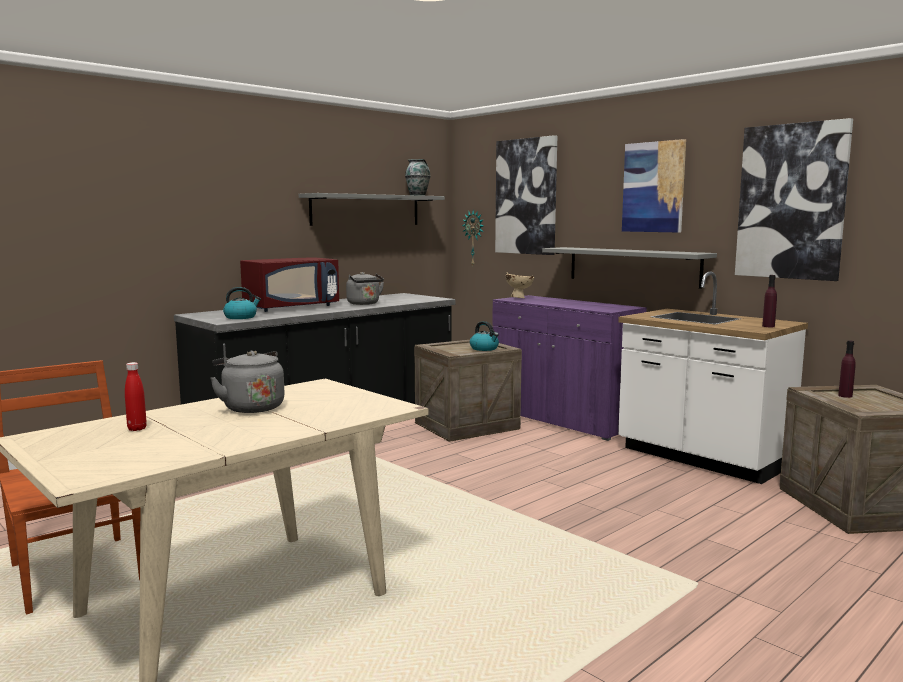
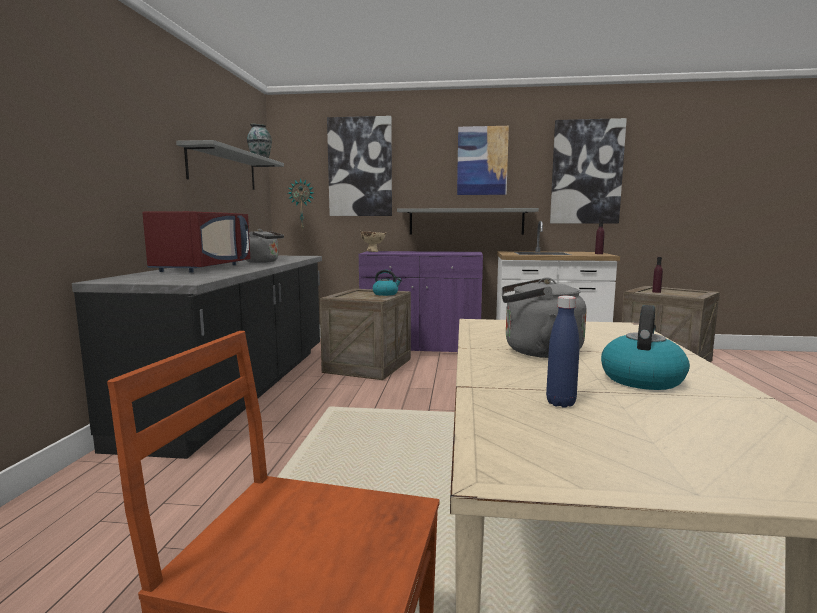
camera: 40 degrees left, 0 degrees up
(137, 429) = (560, 403): red bottle -> blue bottle
(241, 317) = (190, 277): kettle -> kettle (641, 379)

